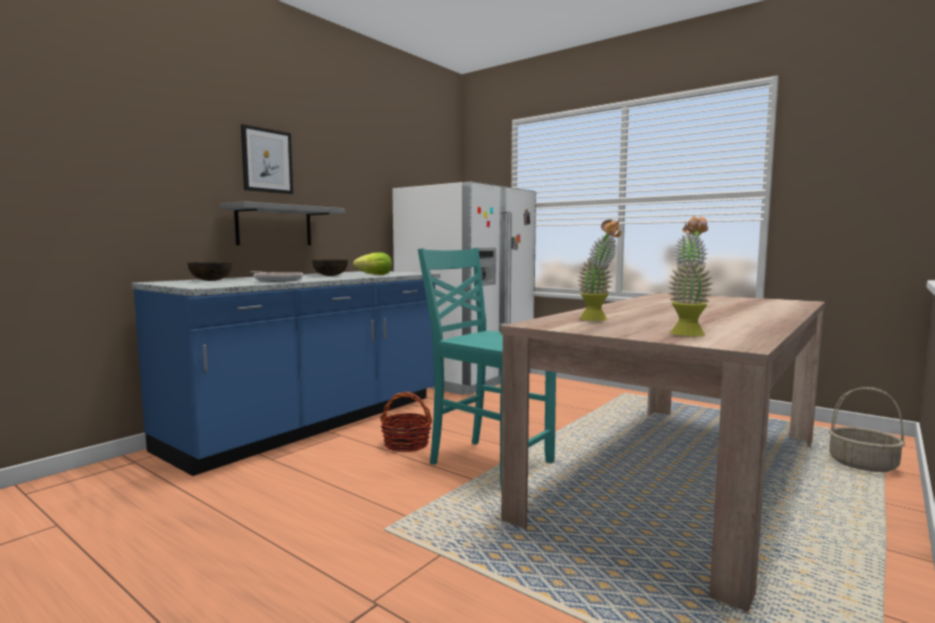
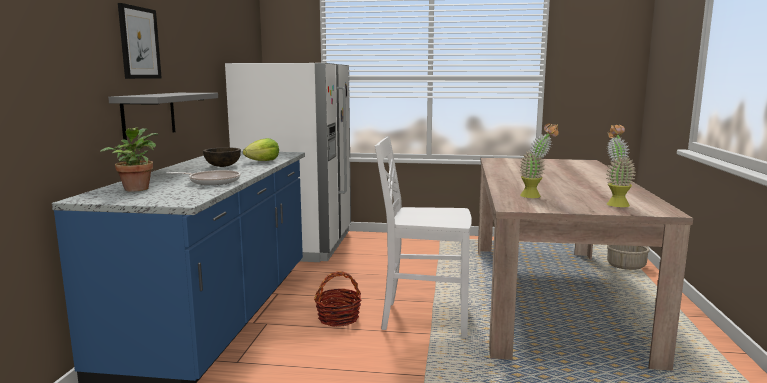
camera: 30 degrees left, 5 degrees up
(211, 280) = (136, 188): brown bowl -> potted plant
(489, 463) = (423, 318): turquoise chair -> white chair

